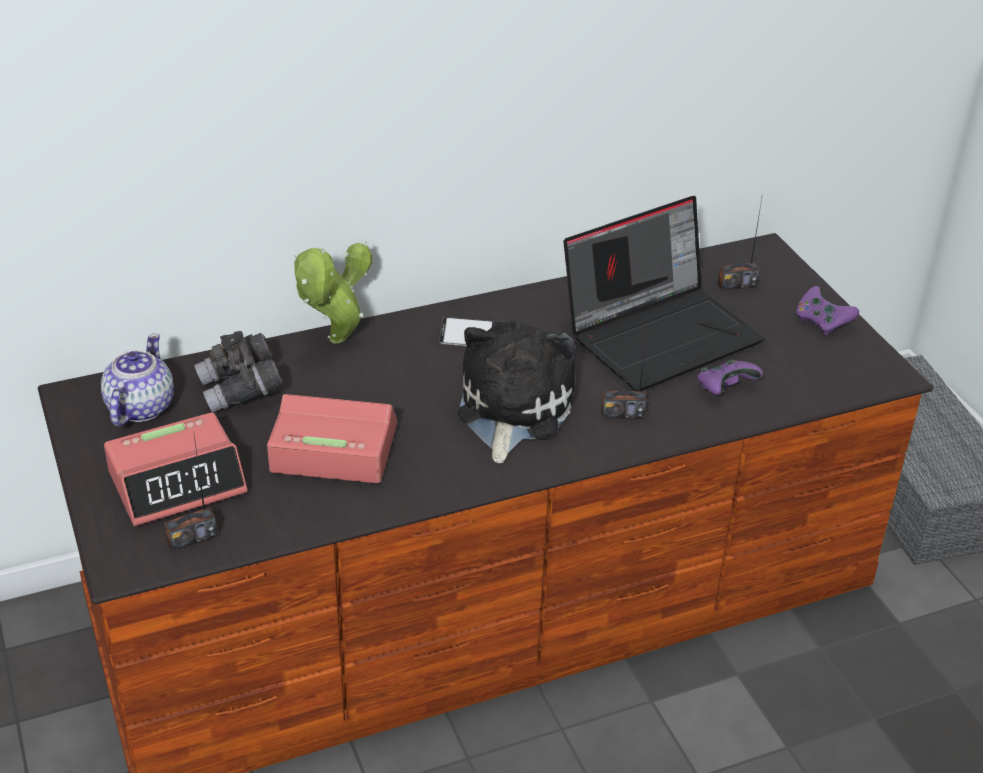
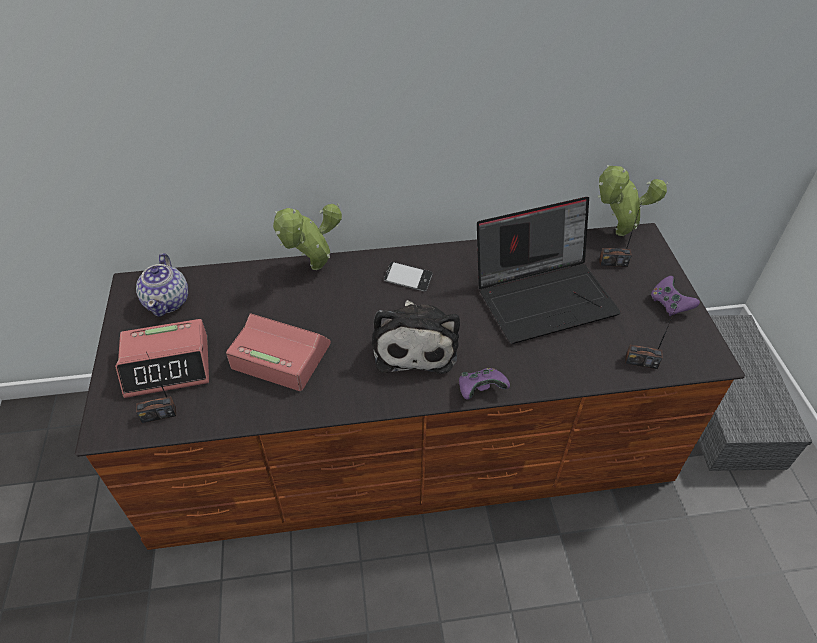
camera: 15 degrees right, 10 degrees up
(139, 408) = (168, 301): teapot -> teapot turned 150 degrees clockwise
(241, 390) = (238, 298): grey binoculars -> none
(511, 410) = (415, 344): plush toy -> plush toy turned 150 degrees clockwise
(622, 414) = (495, 360): radio -> radio (641, 362)
(725, 389) = (578, 351): purple game controller -> purple game controller (480, 390)
(731, 251) = (616, 234): none -> potted plant

